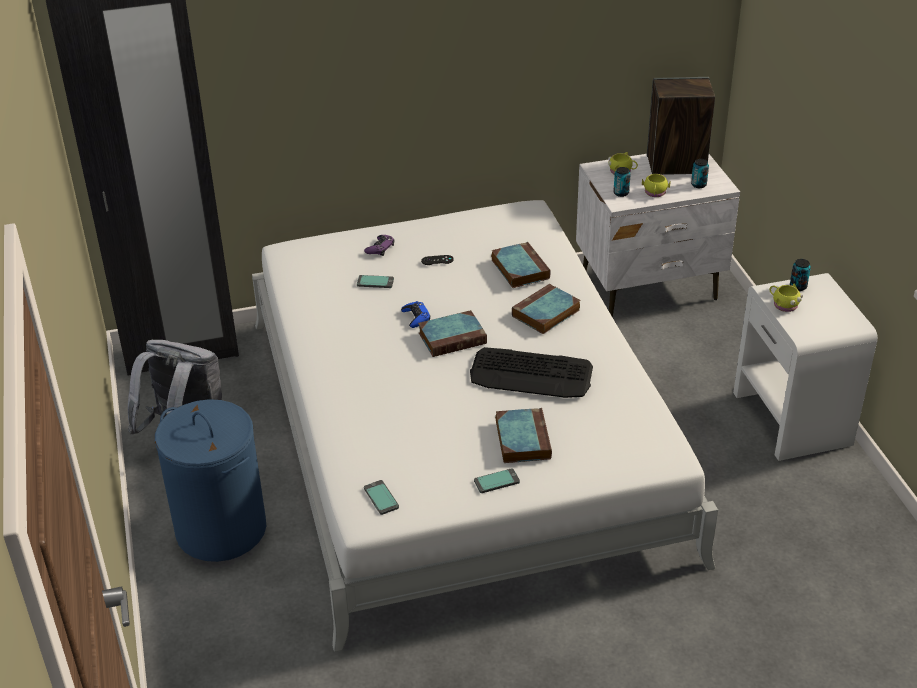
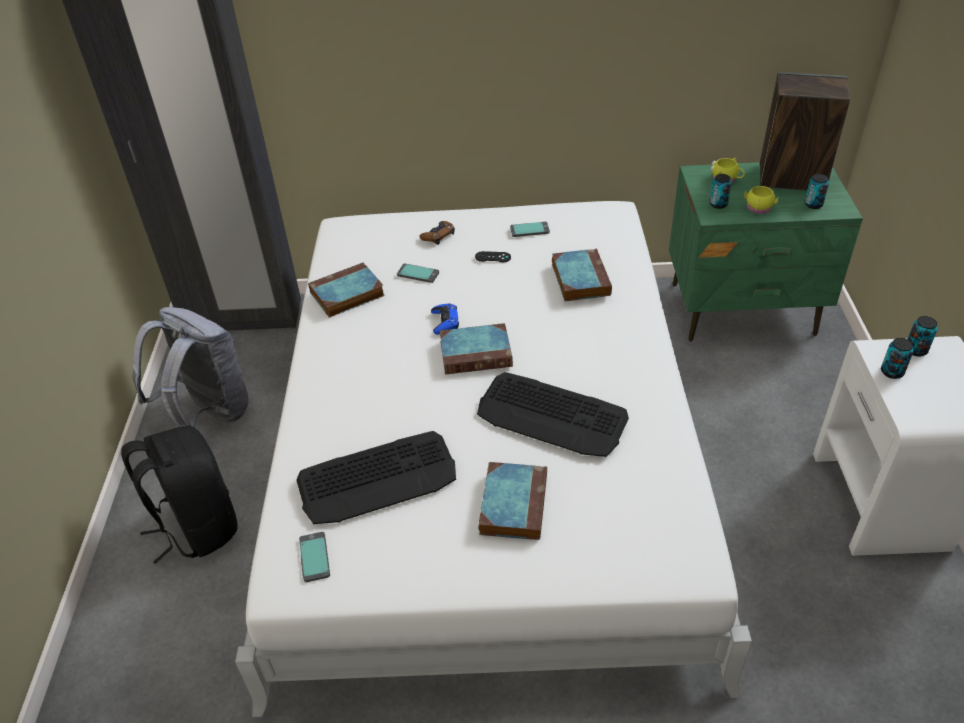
camera: 15 degrees right, 5 degrees up
(220, 529) = (197, 526): blue laundry basket -> black backpack
(380, 248) = (438, 235): purple game controller -> brown game controller
(408, 438) = (378, 478): none -> keyboard
(496, 481) = (462, 560): phone -> phone (529, 230)
(545, 314) = (593, 338): book -> book (346, 295)
(650, 286) = (743, 309): white nightstand -> green nightstand
(783, 304) = (892, 372): yellow mug -> can

